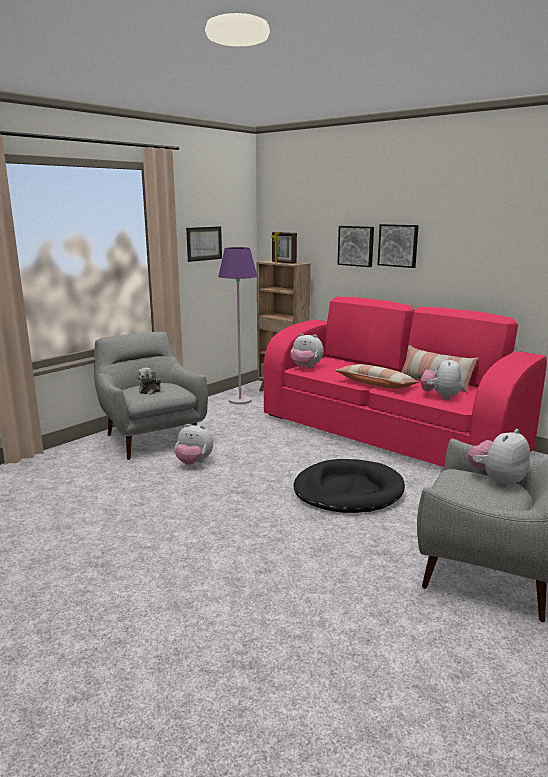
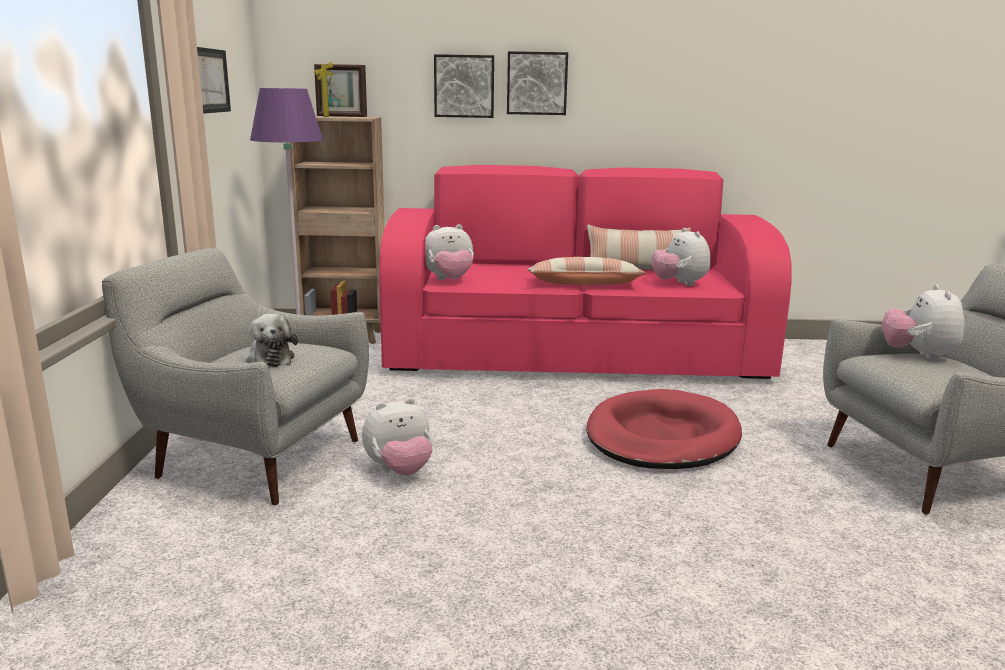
camera: 40 degrees left, 0 degrees up
(348, 491) = (661, 437): black dog bed -> red dog bed

